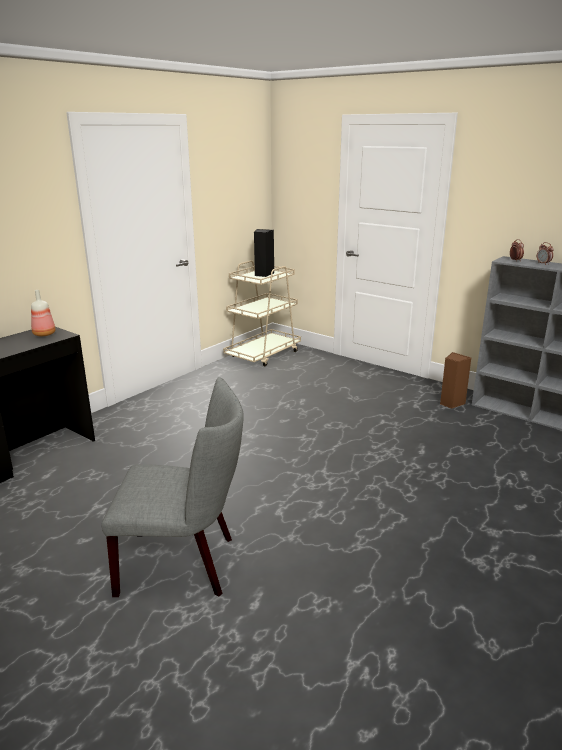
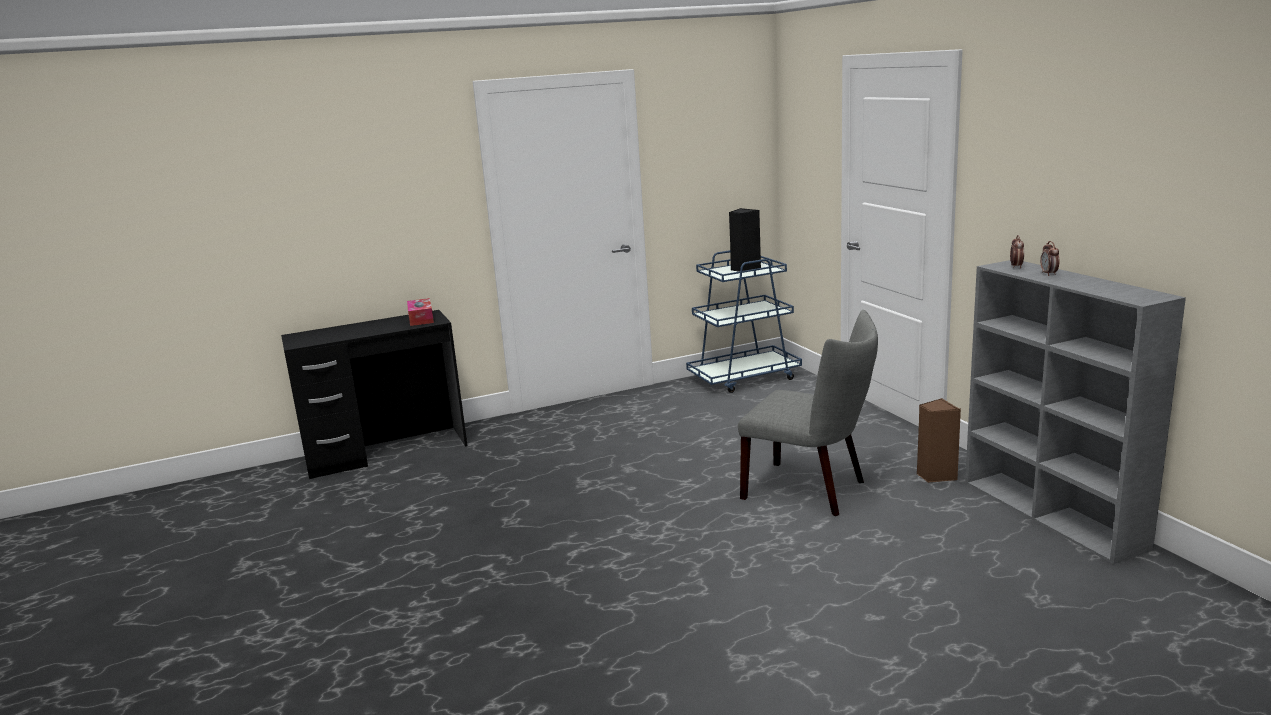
camera: 30 degrees right, 5 degrees down
(43, 334) = (421, 318): bottle -> tissue box
(185, 564) = (435, 577): grey chair -> grey chair (811, 490)
(263, 354) = (744, 378): beige cart -> blue cart

